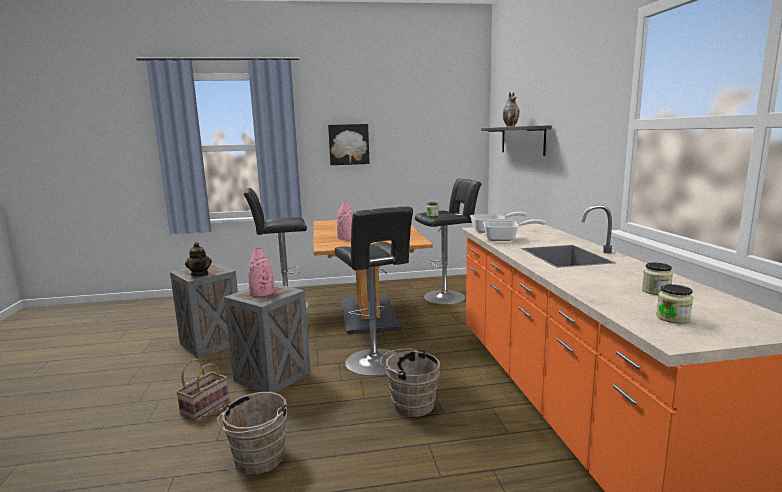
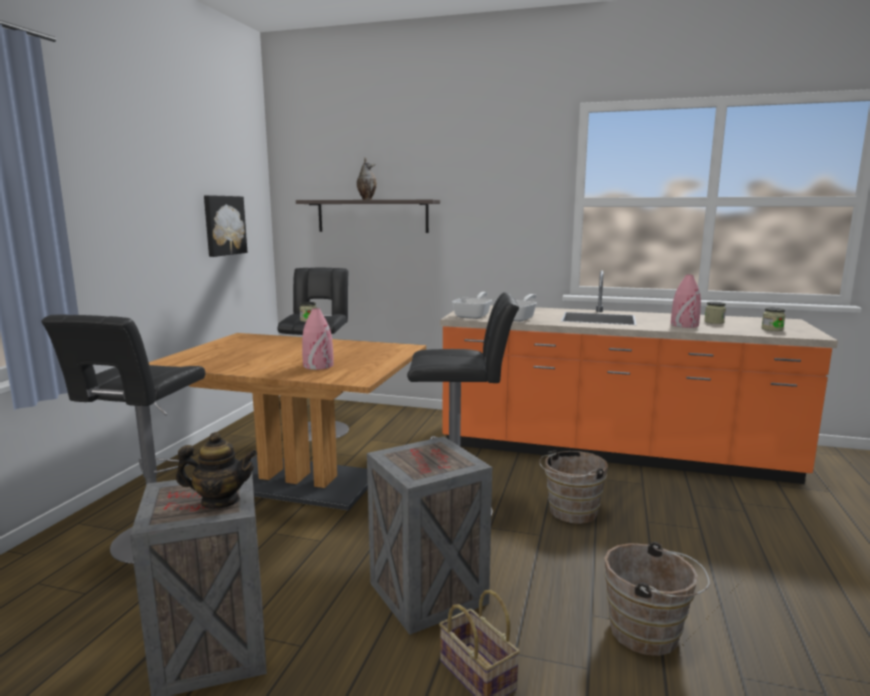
camera: 65 degrees left, 0 degrees up
(262, 292) = (422, 460): pink vase -> pink vase (684, 325)
(348, 144) = (129, 220): picture -> picture (224, 225)

